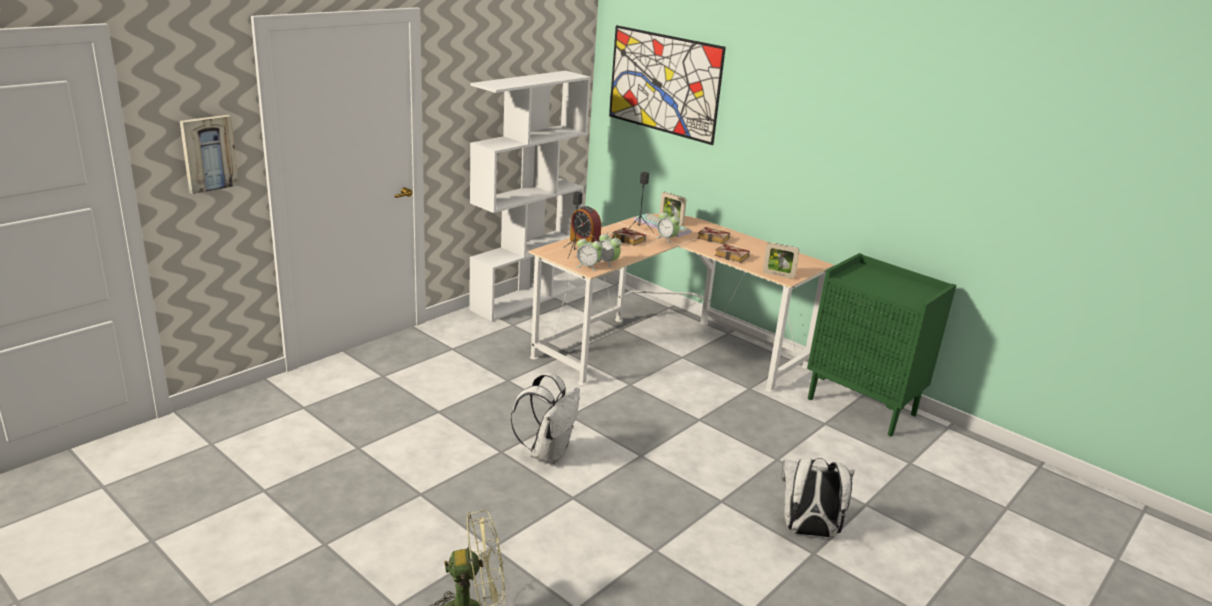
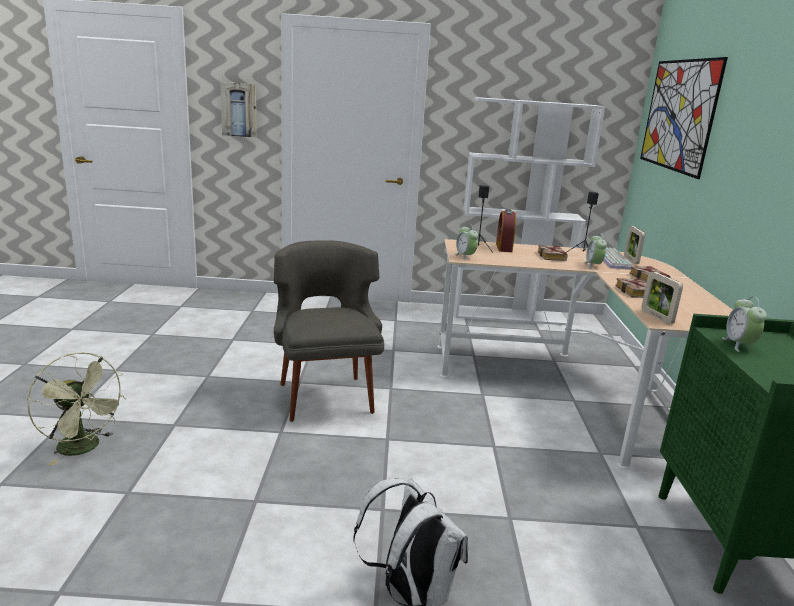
camera: 50 degrees right, 5 degrees down
(548, 453) = (325, 399): white backpack -> grey chair
(608, 262) = (490, 260): alarm clock -> alarm clock (739, 345)

